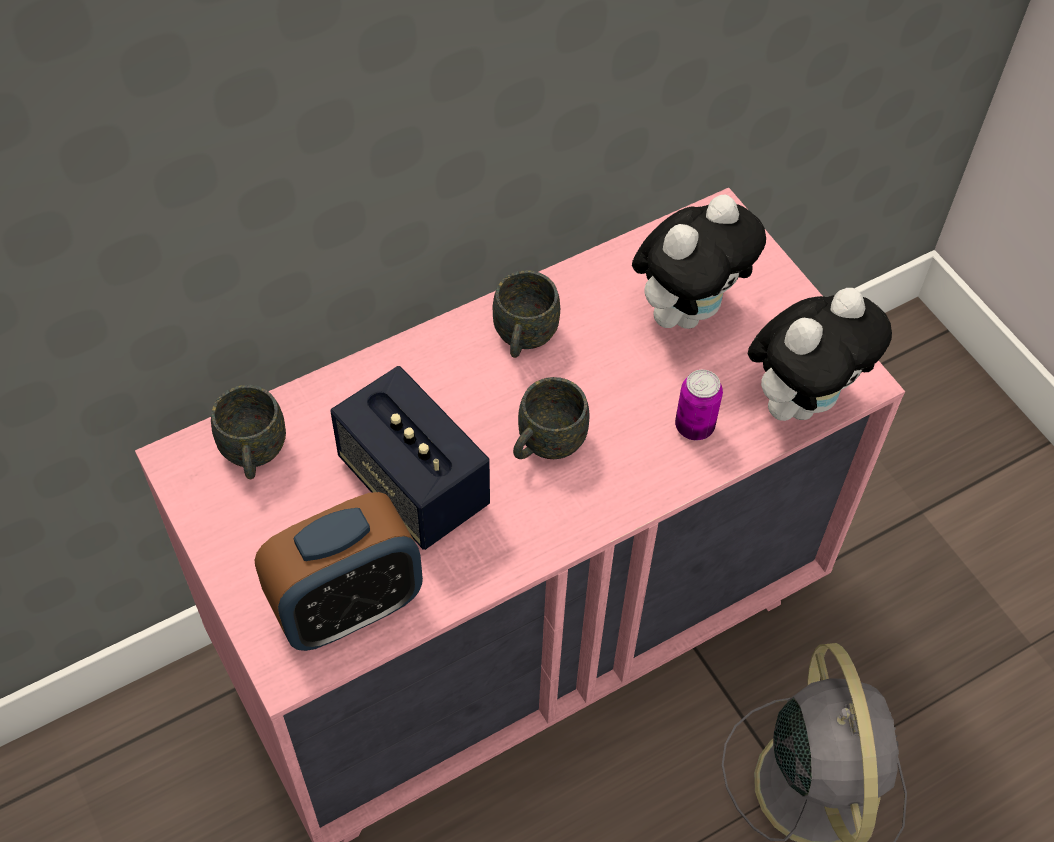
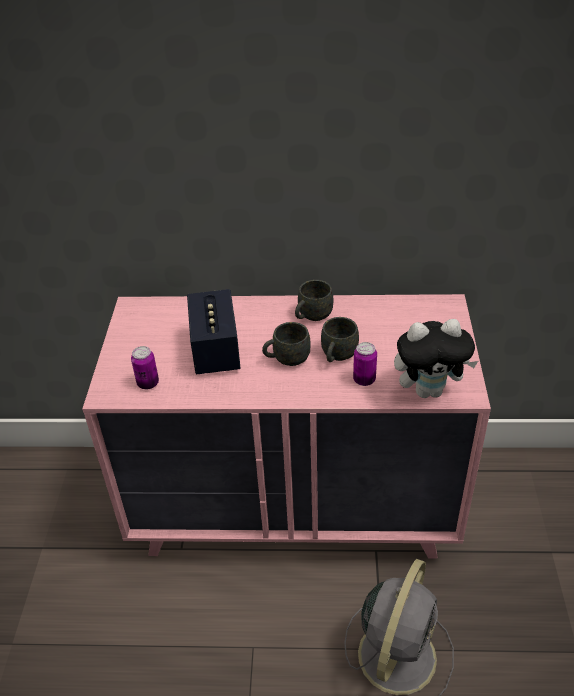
camera: 35 degrees right, 15 degrees down
(253, 455) = (160, 315): grey mug -> grey mug (337, 356)
(347, 607) = (148, 383): alarm clock -> can
(687, 310) = (401, 334): plush toy -> none

